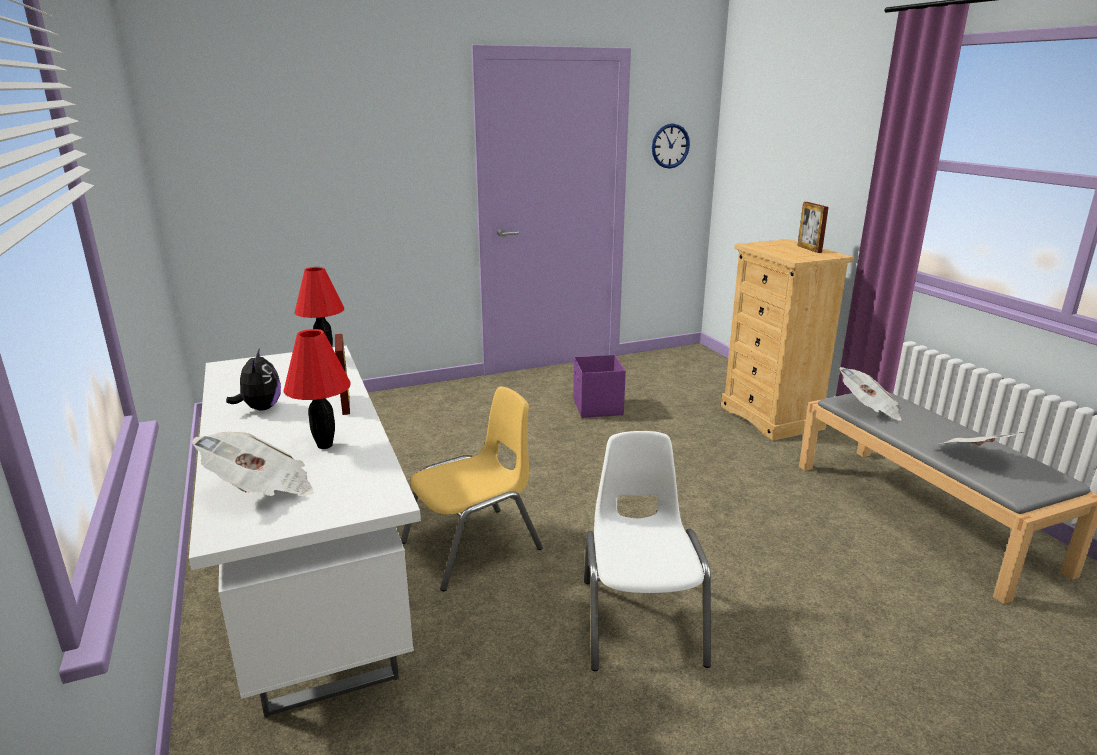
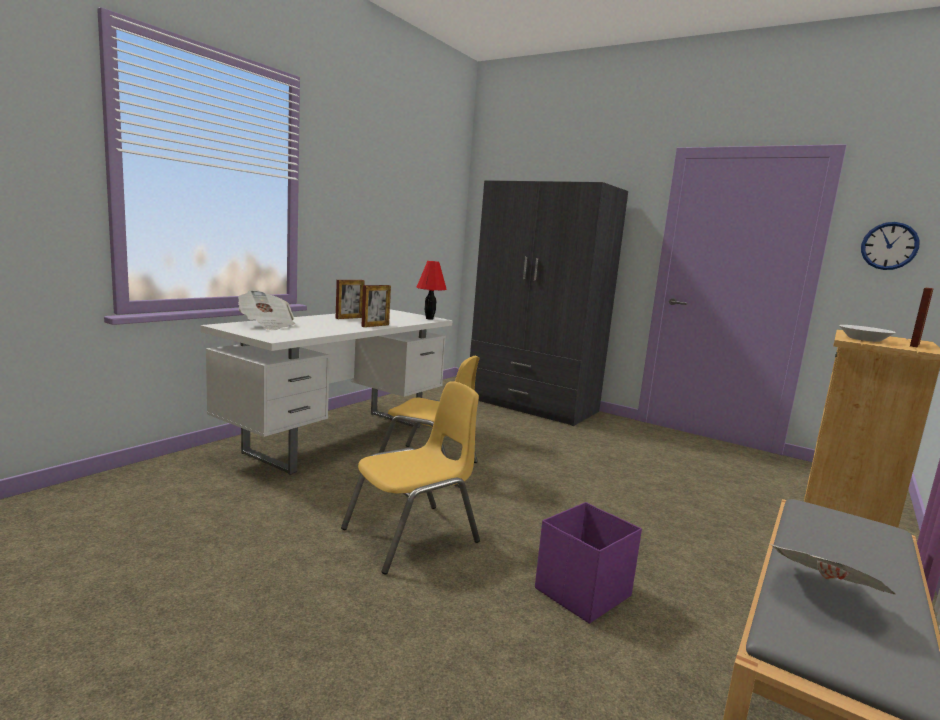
camera: 55 degrees right, 10 degrees down
(260, 408) = (349, 318): plush toy -> picture frame
(324, 446) = (322, 327): red table lamp -> none
(376, 409) = (532, 405): none -> grey wardrobe
(597, 407) = (673, 465): purple storage box -> purple storage box (581, 593)
(641, 620) = (412, 536): white chair -> yellow chair
(790, 254) = (864, 339): none -> white bowl
(868, 409) = (816, 521): newspaper -> none

